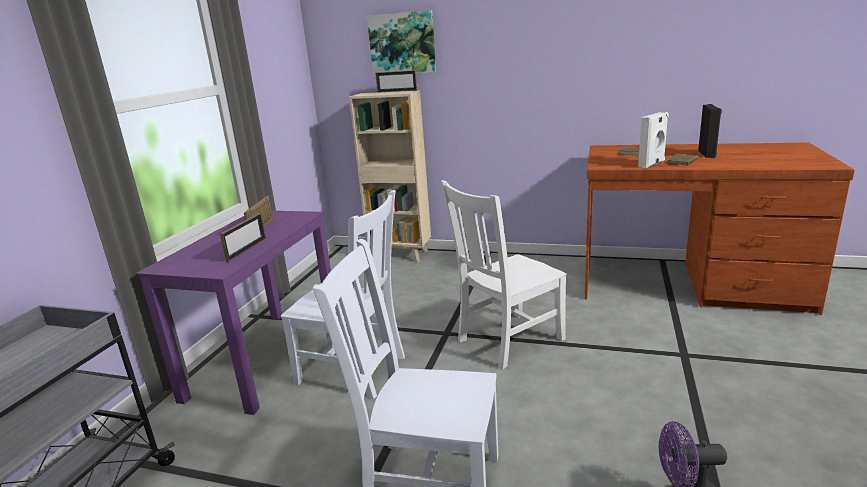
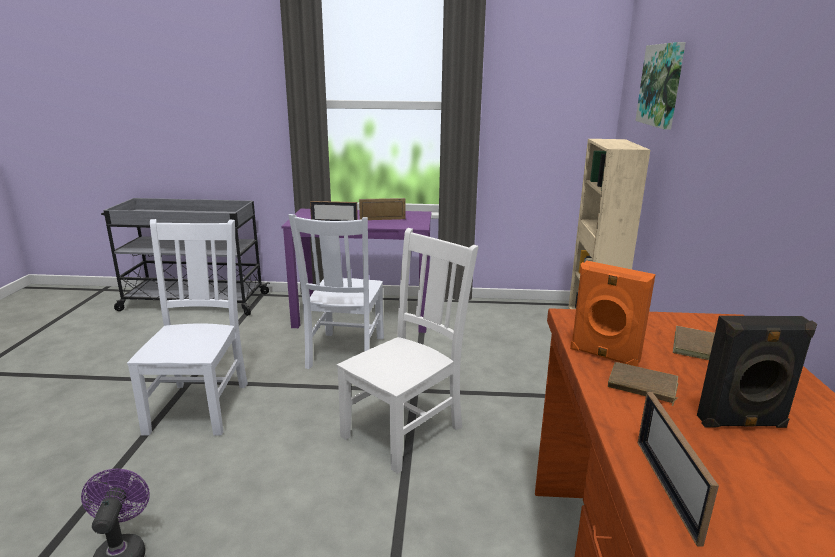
camera: 75 degrees right, 0 degrees up
(397, 91) = (635, 145): picture frame -> picture frame (666, 488)
(507, 341) = (405, 430): white chair -> white chair turned 90 degrees clockwise
(652, 164) = (604, 356): white speaker -> orange speaker

